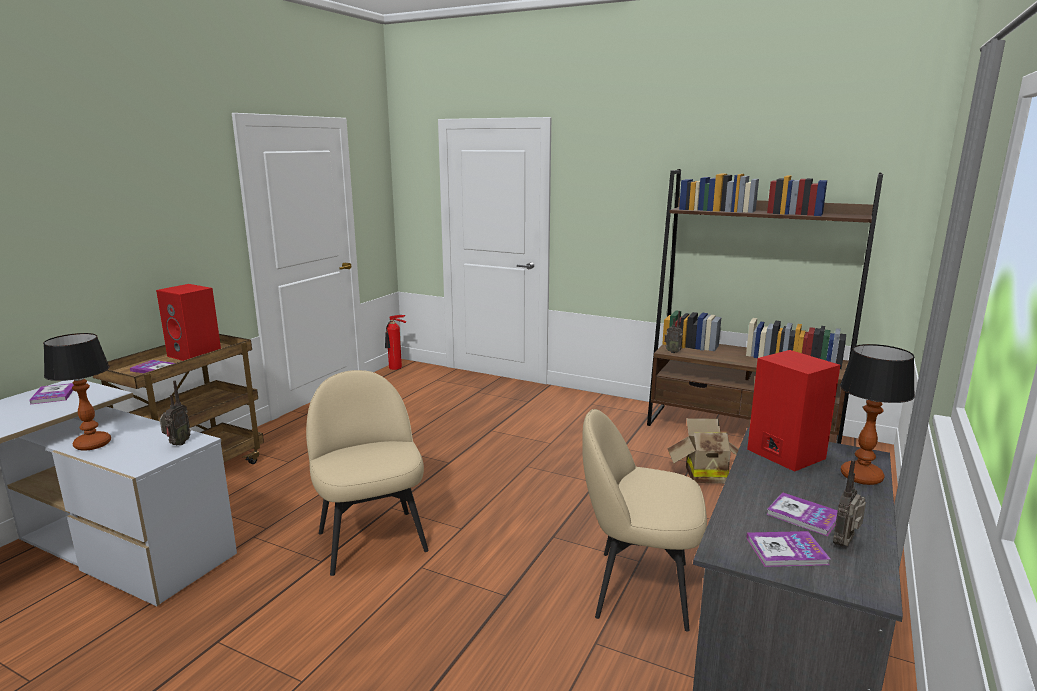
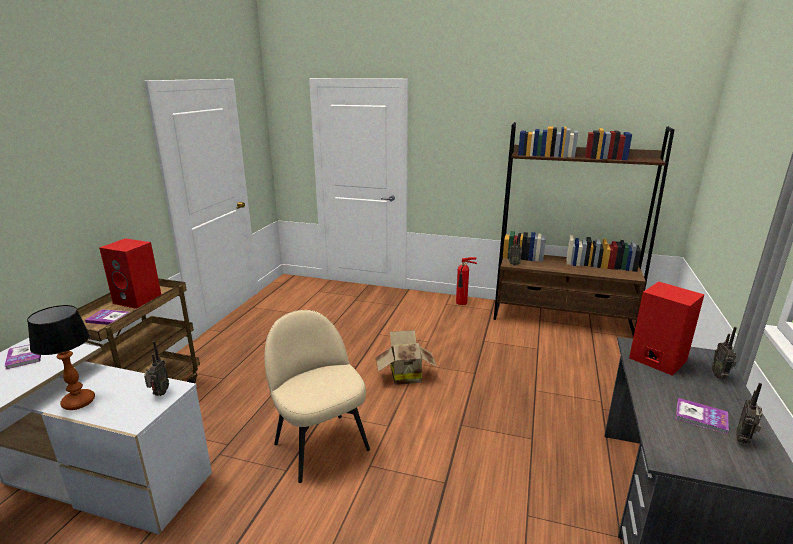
camera: 10 degrees left, 5 degrees up
(395, 368) = (281, 283): fire extinguisher -> fire extinguisher (462, 303)
(638, 588) = (540, 462): beige chair -> none
(703, 474) = (549, 358): cardboard box -> cardboard box (404, 375)
(786, 551) = (708, 452): book -> none
(862, 477) = (720, 376): table lamp -> radio

